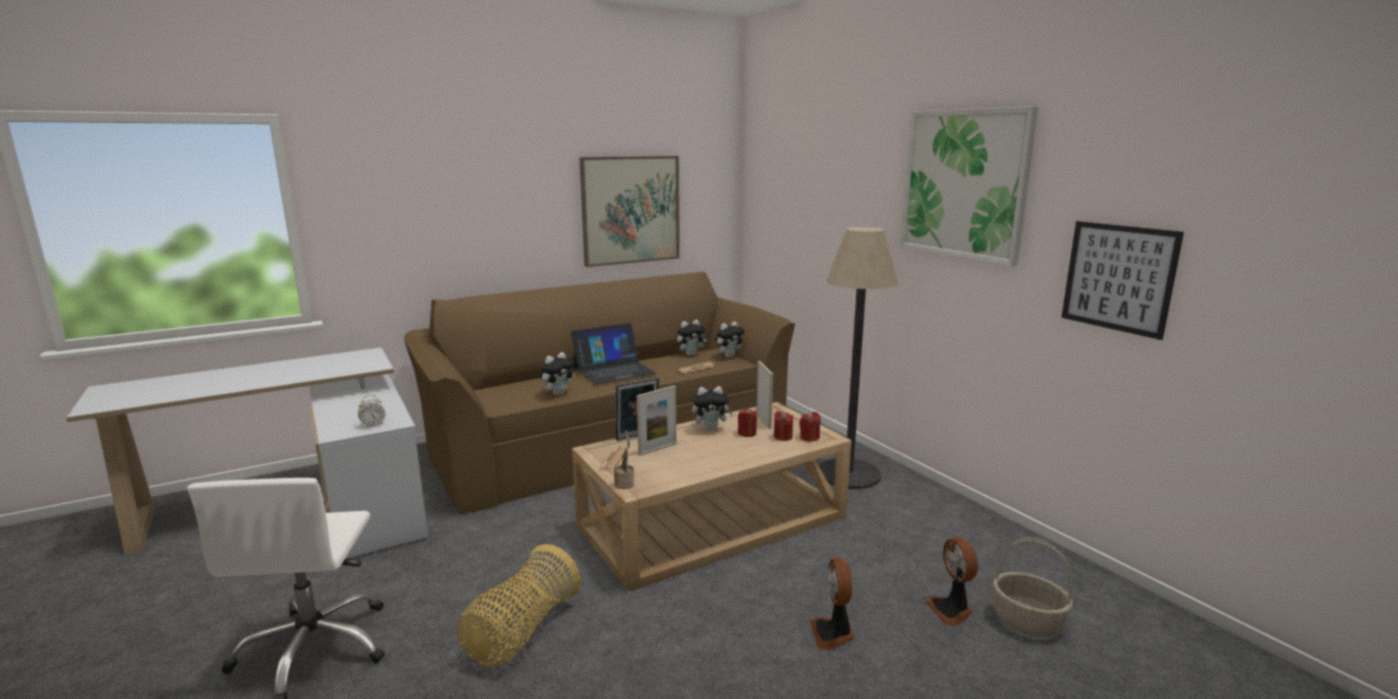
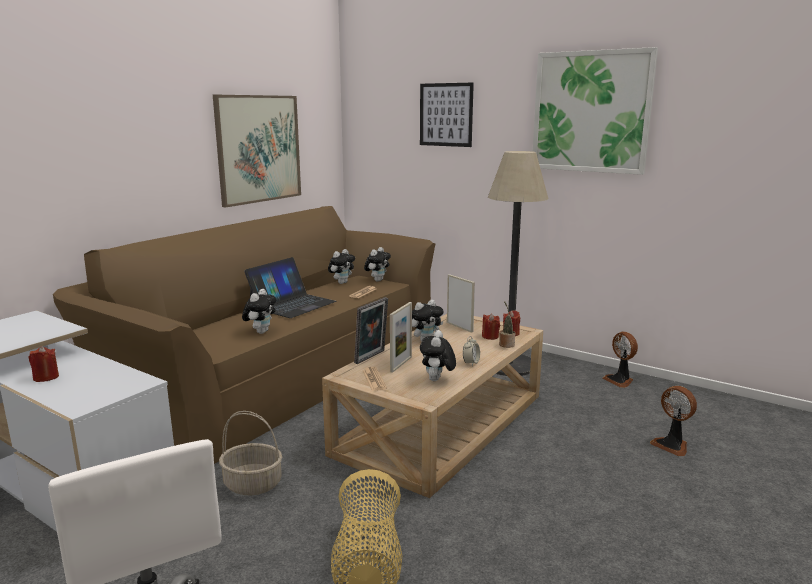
camera: 25 degrees left, 0 degrees up
(373, 425) = (115, 389): alarm clock -> alarm clock (471, 363)
(624, 484) = (410, 397): potted plant -> potted plant (506, 344)
(671, 472) = (437, 380): none -> plush toy
(747, 433) = (459, 339): red candle -> red candle (46, 377)
(833, 634) = (615, 484): fan -> fan (619, 380)
(1028, 621) = (722, 439): basket -> basket (253, 484)
(1118, 278) = (731, 175): picture -> picture (446, 115)

